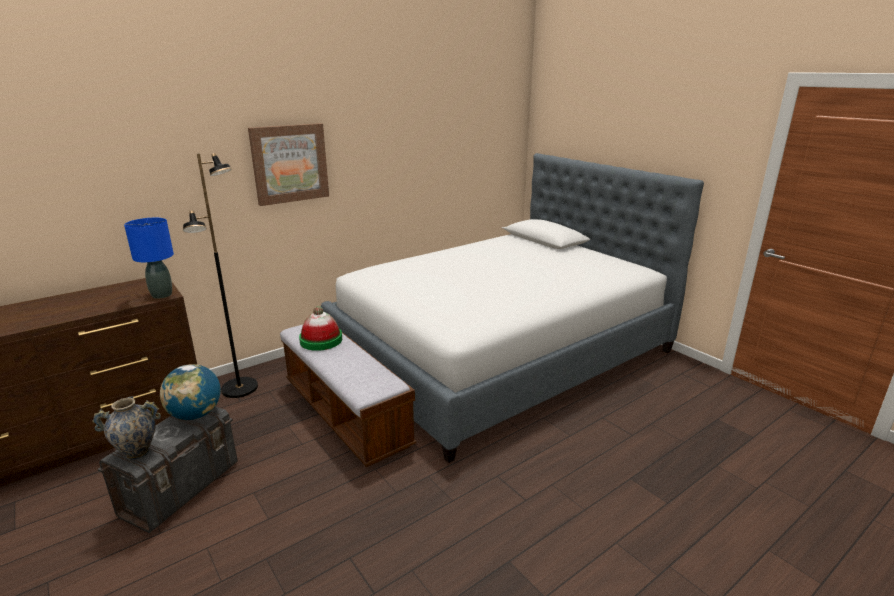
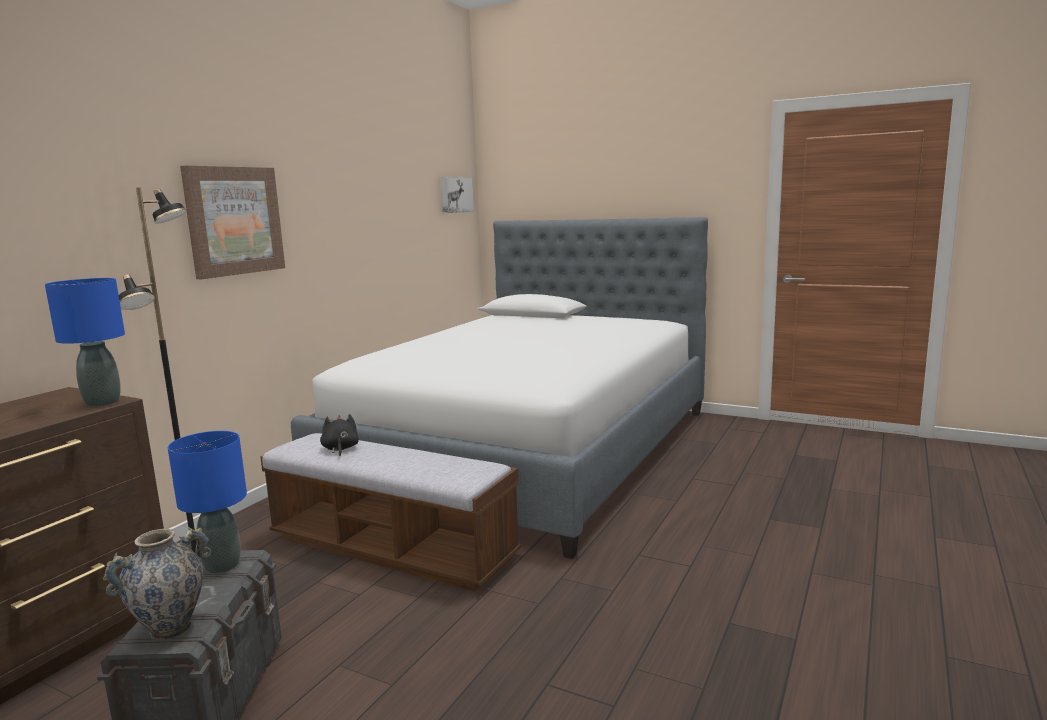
camera: 25 degrees left, 10 degrees down
(196, 414) = (222, 566): globe -> blue table lamp
(321, 340) = (340, 449): hat -> black plush toy
(502, 130) = (455, 195): none -> picture

